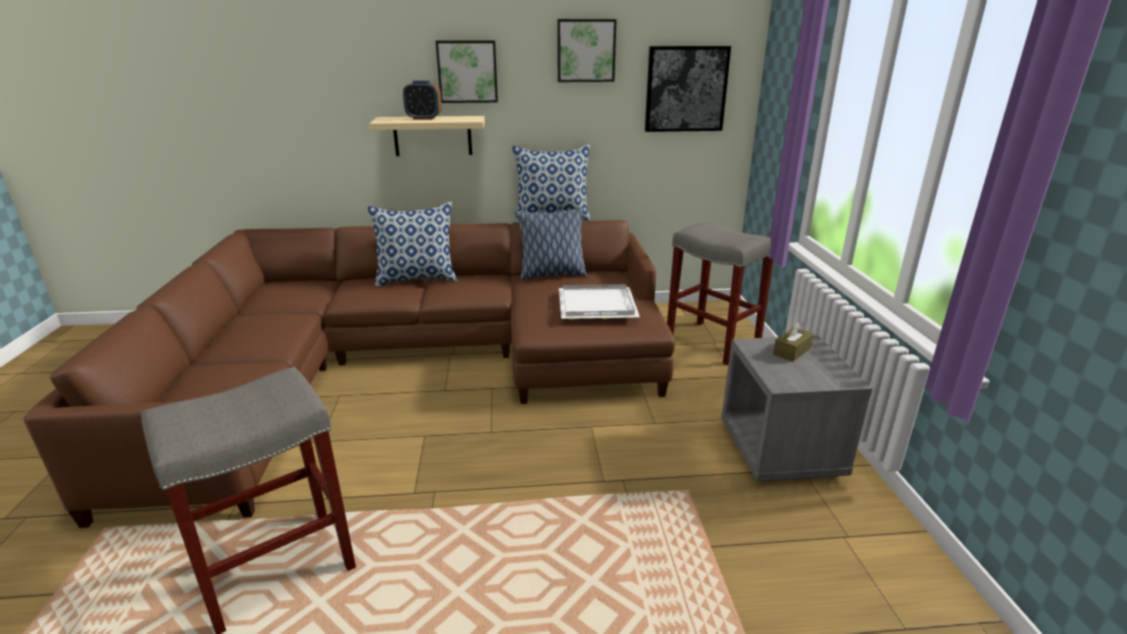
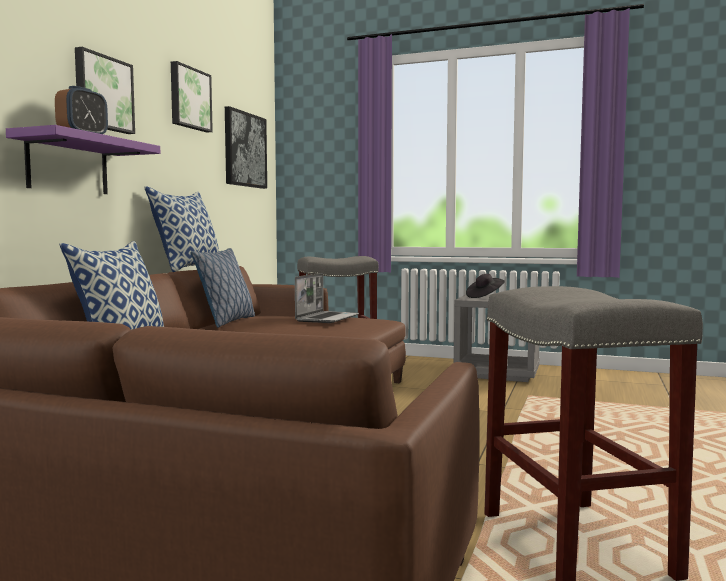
camera: 65 degrees left, 20 degrees down
(432, 136) = (68, 165): beige shelf -> purple shelf
(598, 304) = (327, 318): white tray -> laptop
(792, 351) = (484, 296): brown tissue box -> black hat

